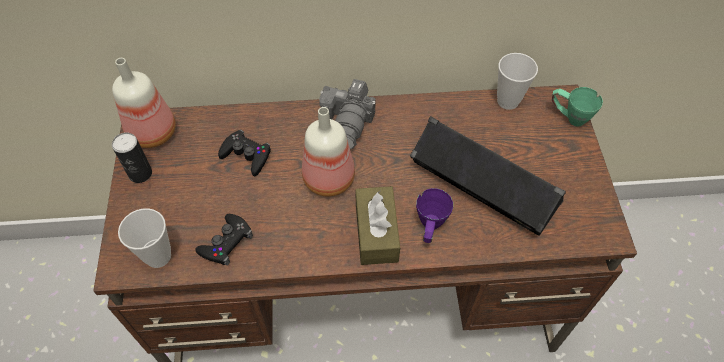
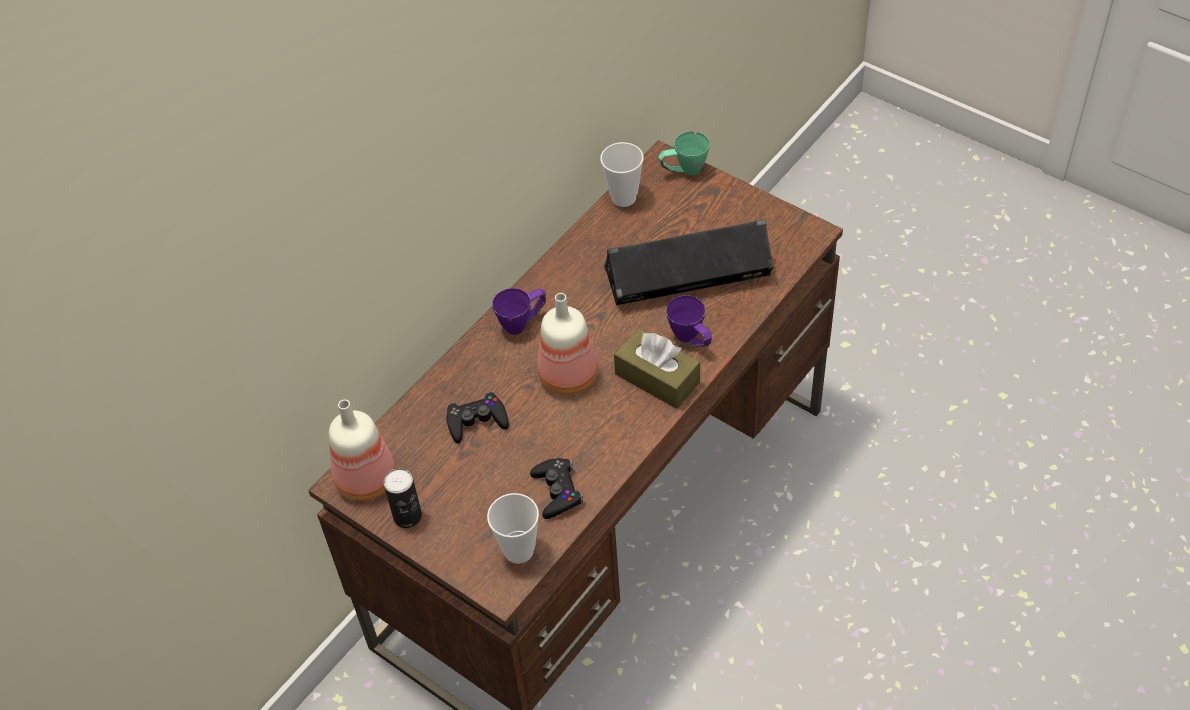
camera: 45 degrees left, 5 degrees down
(348, 123) = (522, 323): camera -> purple mug

